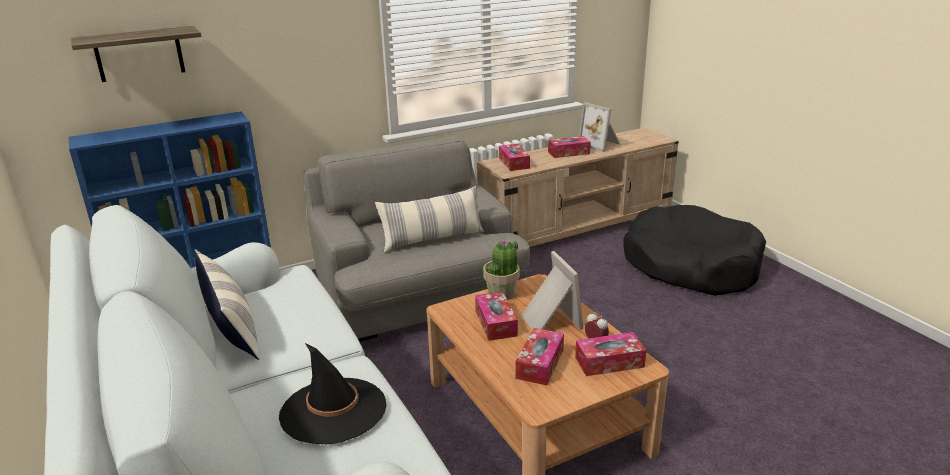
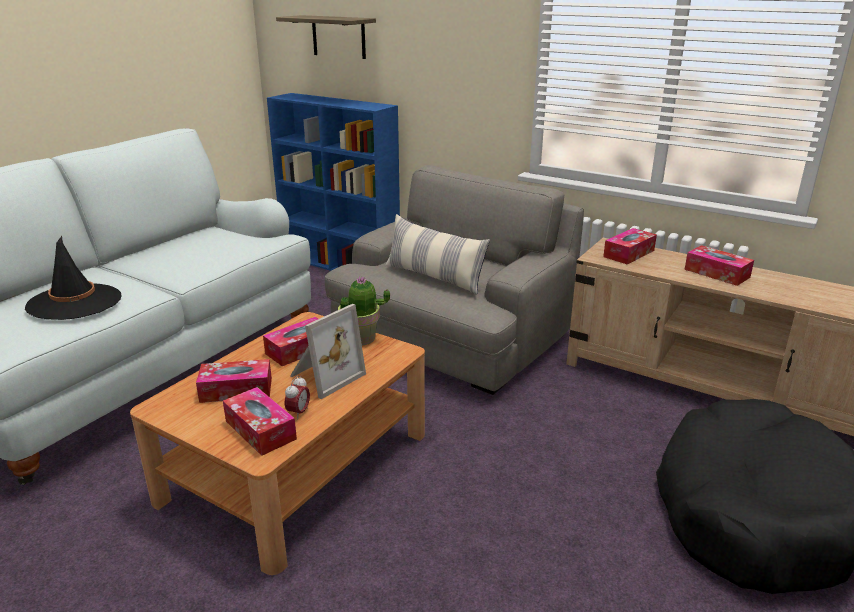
camera: 60 degrees right, 0 degrees up
(231, 327) = (184, 242): pillow -> none
(601, 144) = (786, 285): picture frame -> none

